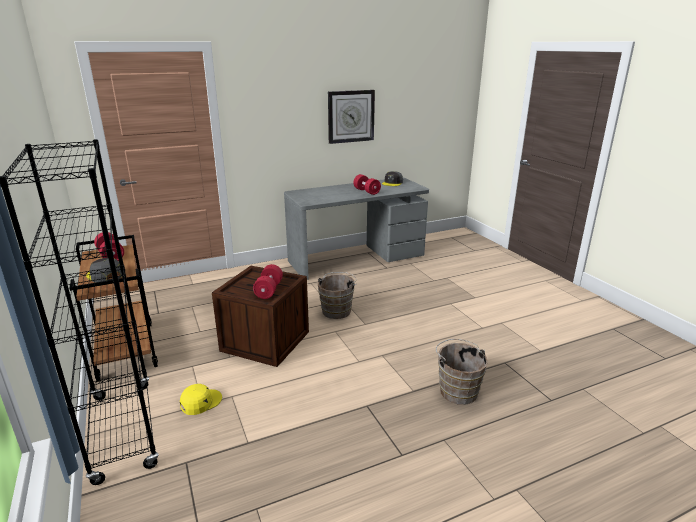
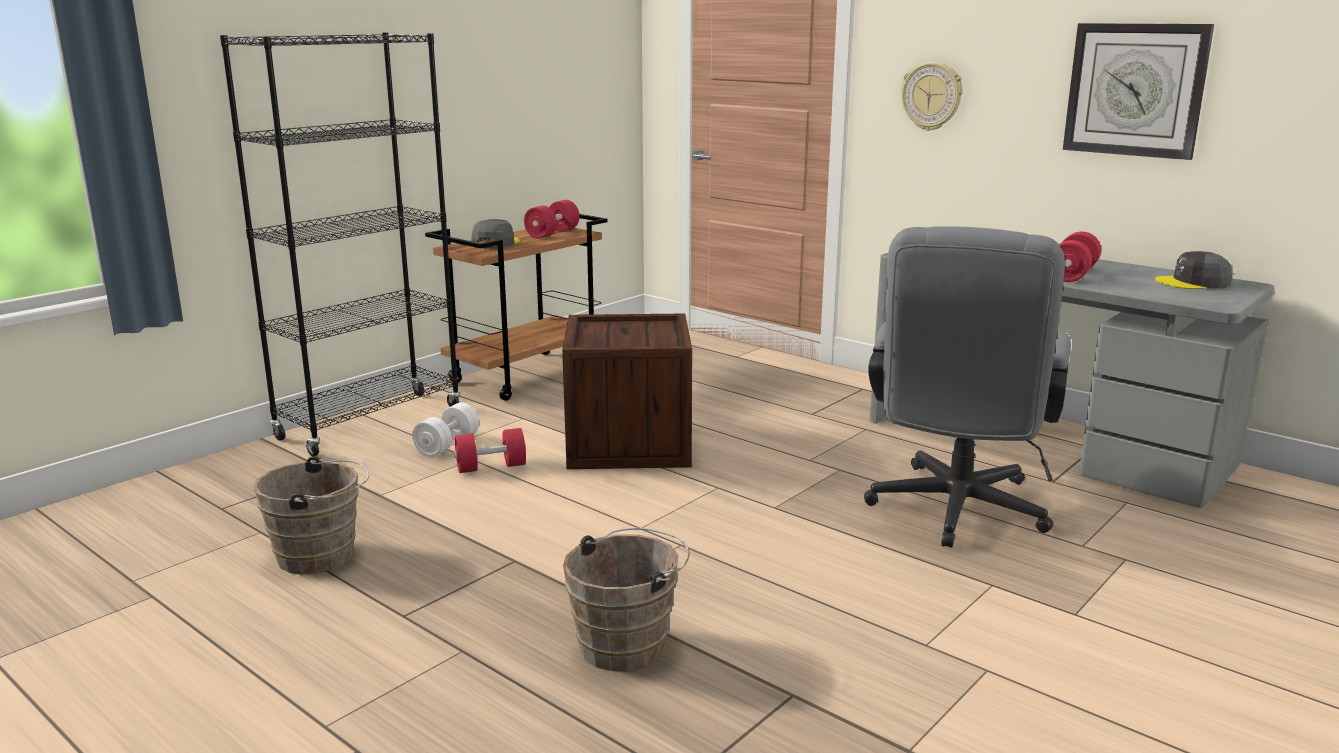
camera: 65 degrees right, 5 degrees down
(200, 402) = (447, 445): yellow cap -> white dumbbell
(267, 128) = (932, 96): none -> wall clock
(269, 290) = (617, 341): red dumbbell -> red dumbbell (491, 467)
(337, 310) = (794, 473): brown bucket -> brown bucket (322, 556)
(397, 292) = (954, 513): none -> grey office chair

